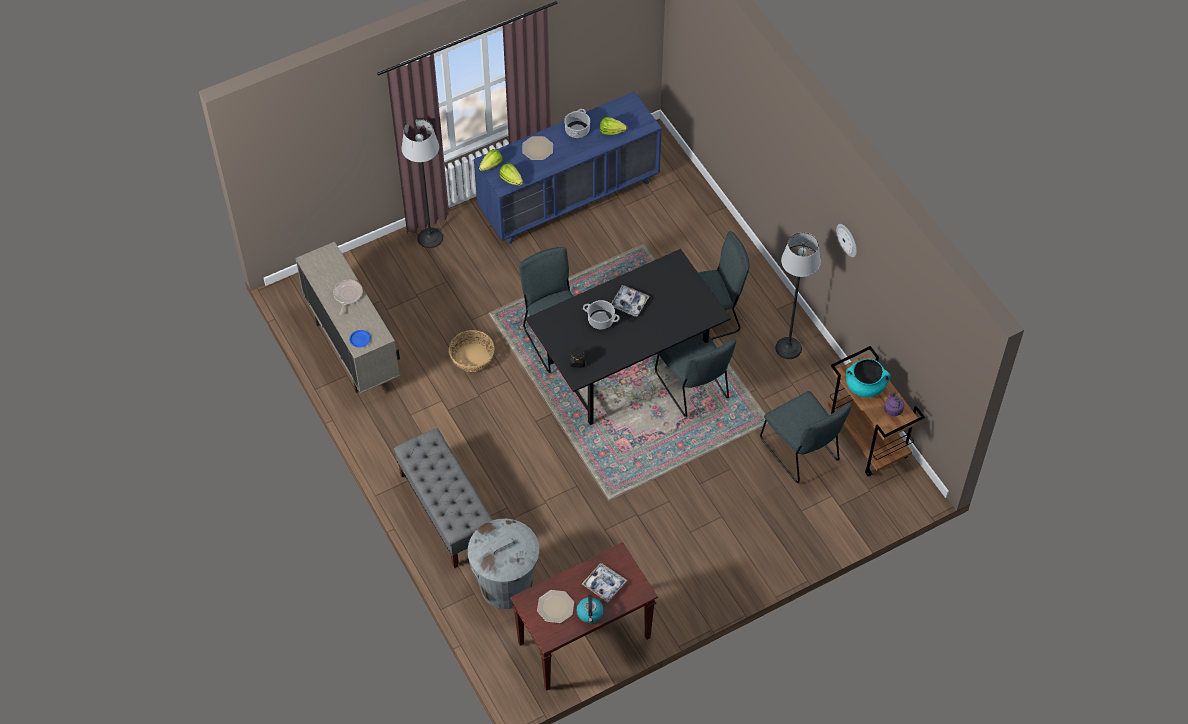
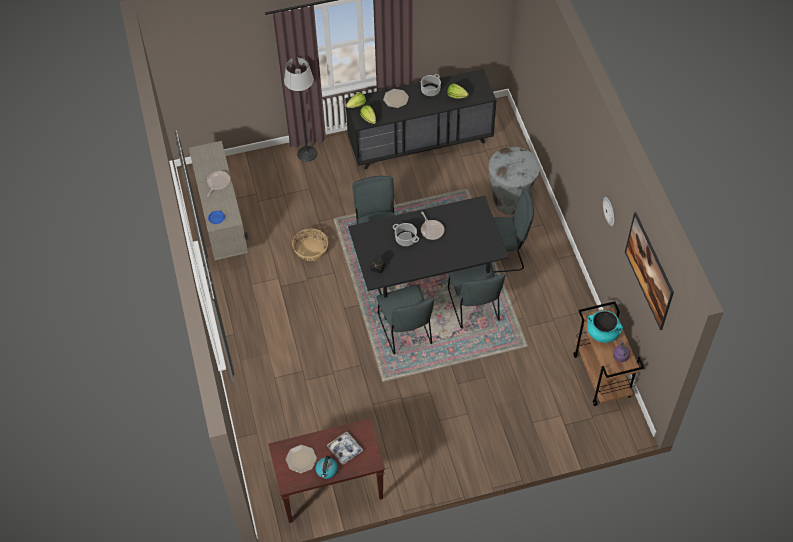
camera: 15 degrees right, 0 degrees up
(446, 511) = (255, 364): grey bench -> none
(506, 586) = (283, 432): grey trash can -> grey trash can (511, 200)
(569, 197) = (420, 142): blue dresser -> black dresser
(629, 303) = (431, 230): tray -> frying pan
(788, 348) = (558, 290): floor lamp -> none
(801, 452) = (545, 375): grey chair -> grey chair (406, 332)
(914, 313) = (646, 280): none -> picture

